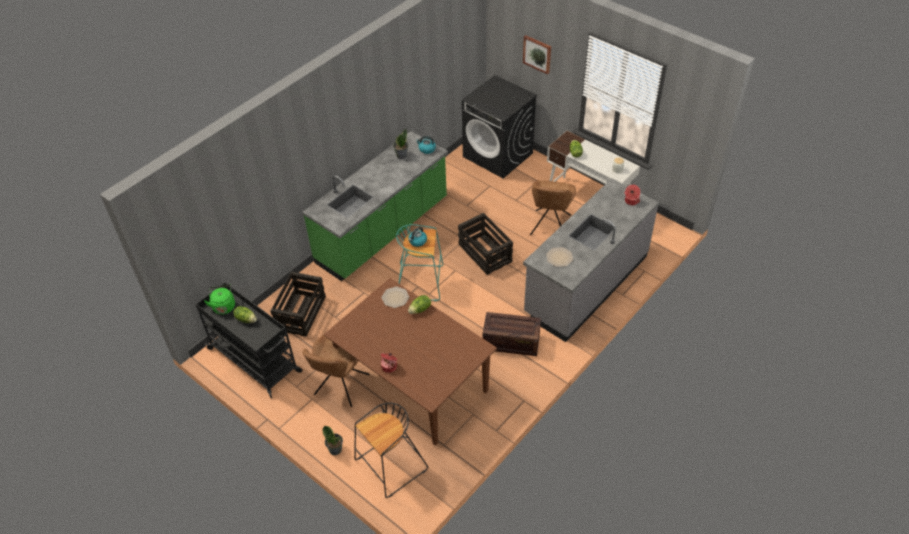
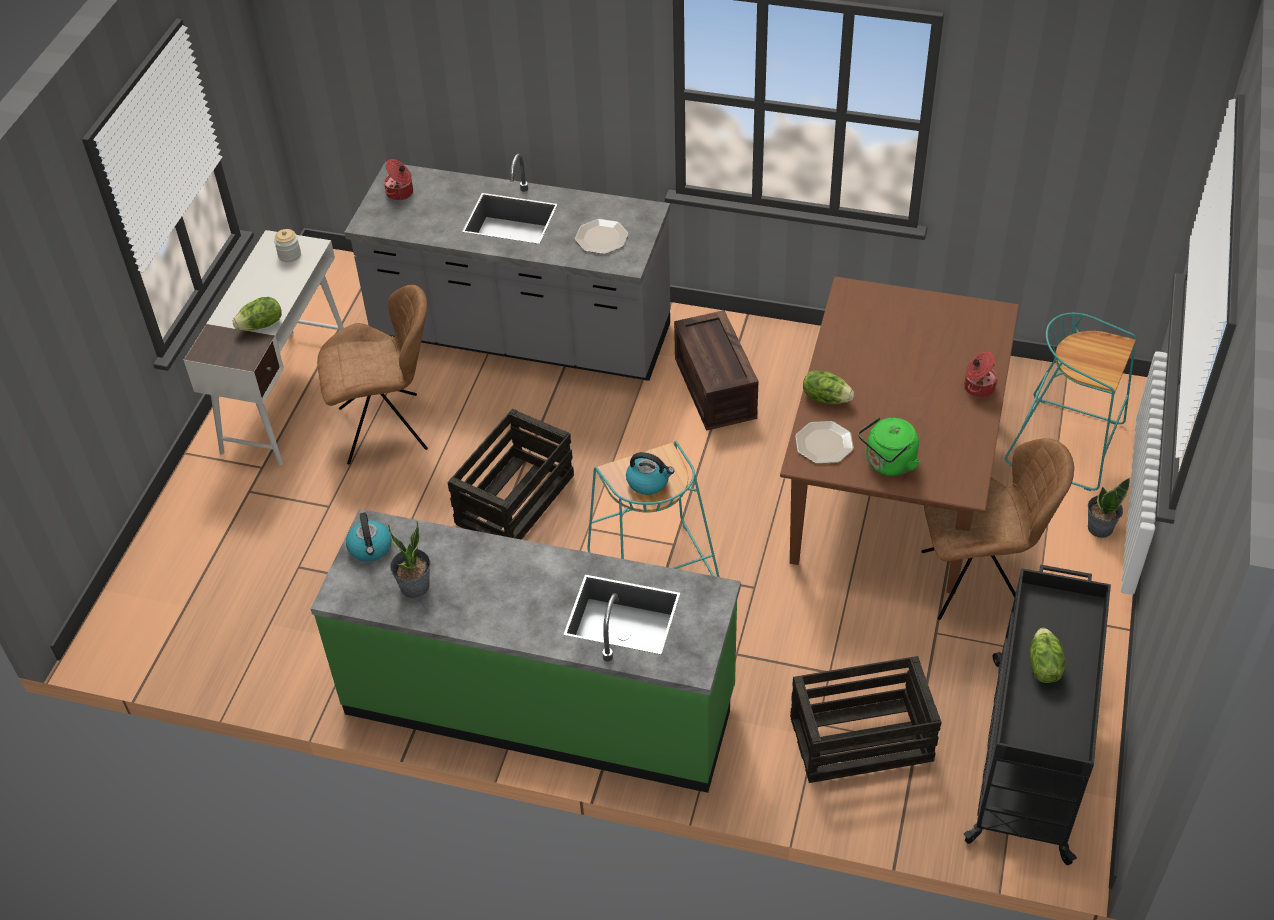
camera: 115 degrees left, 0 degrees up
(224, 306) = (1043, 728): green kettle -> green kettle (888, 463)
(390, 466) = (1067, 444): black stool -> turquoise stool
(498, 155) = (179, 590): black washing machine -> none
(537, 54) = (50, 332): picture -> none

